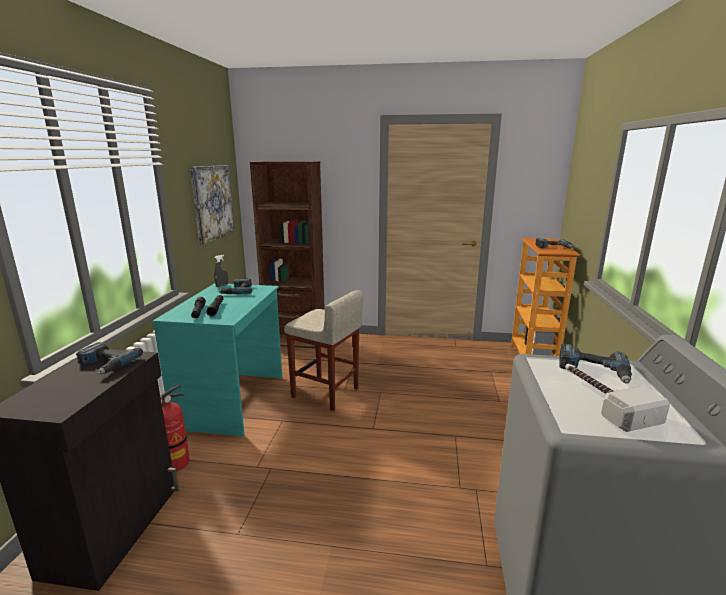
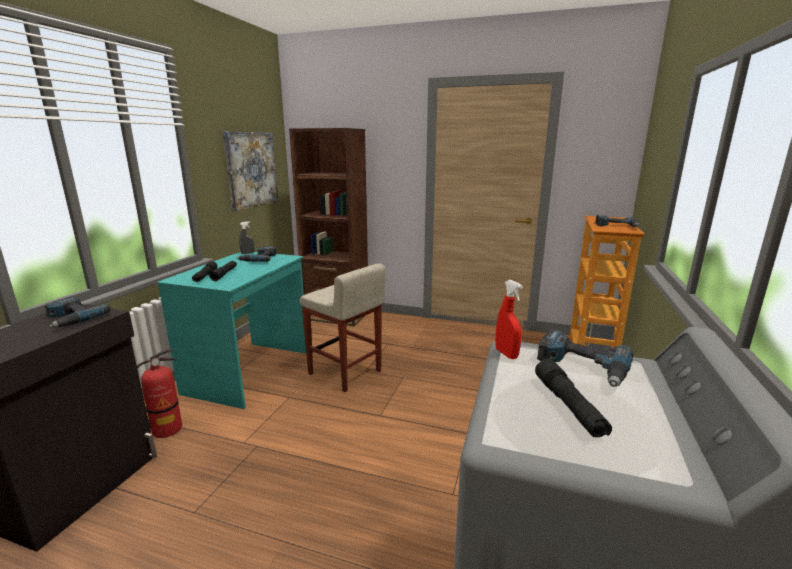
camera: 10 degrees right, 0 degrees up
(534, 365) = (506, 354): none -> red spray bottle
(602, 400) = (568, 406): hammer -> black flashlight

